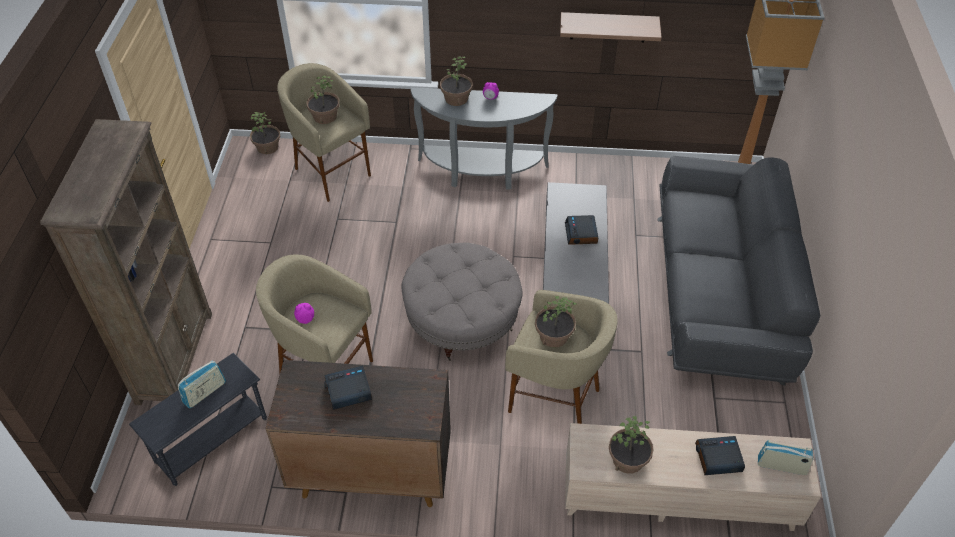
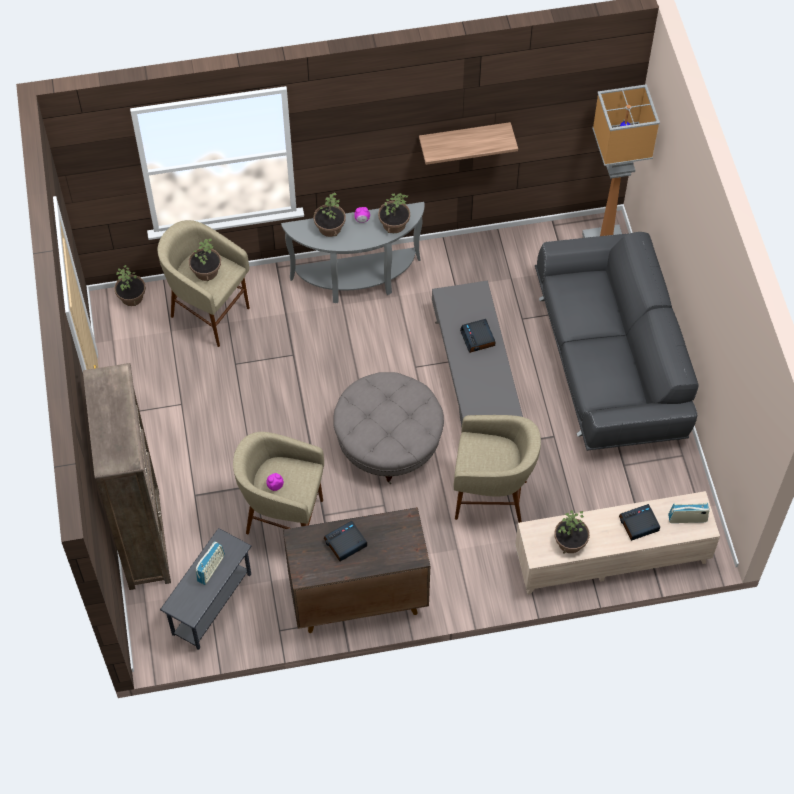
camera: 15 degrees left, 10 degrees up
(553, 335) = (487, 452): potted plant -> potted plant (394, 224)

